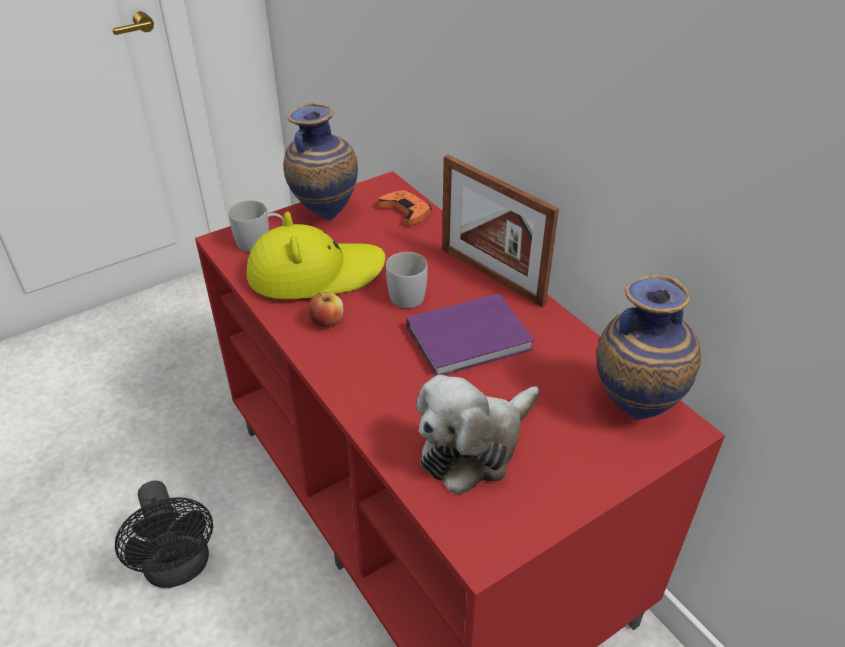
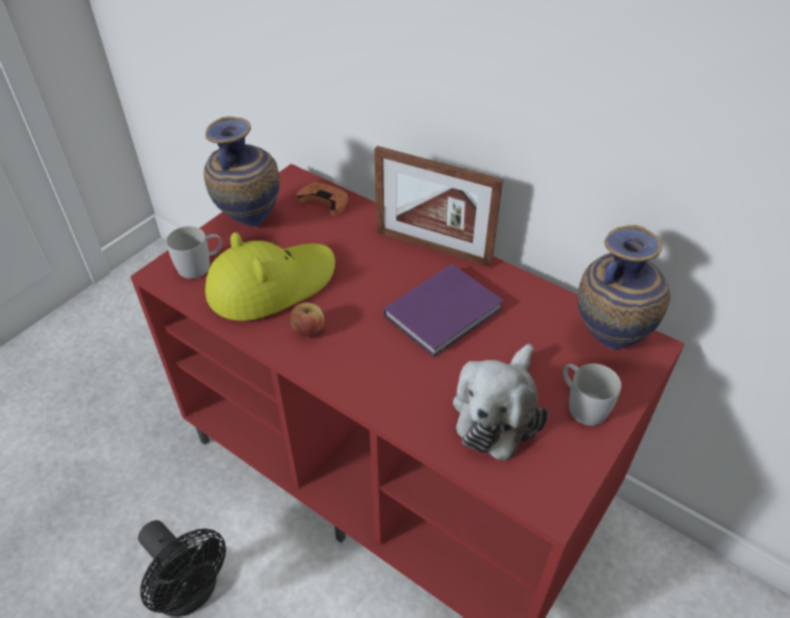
camera: 20 degrees left, 5 degrees up
(405, 293) = (365, 283): white mug -> white mug (581, 404)

